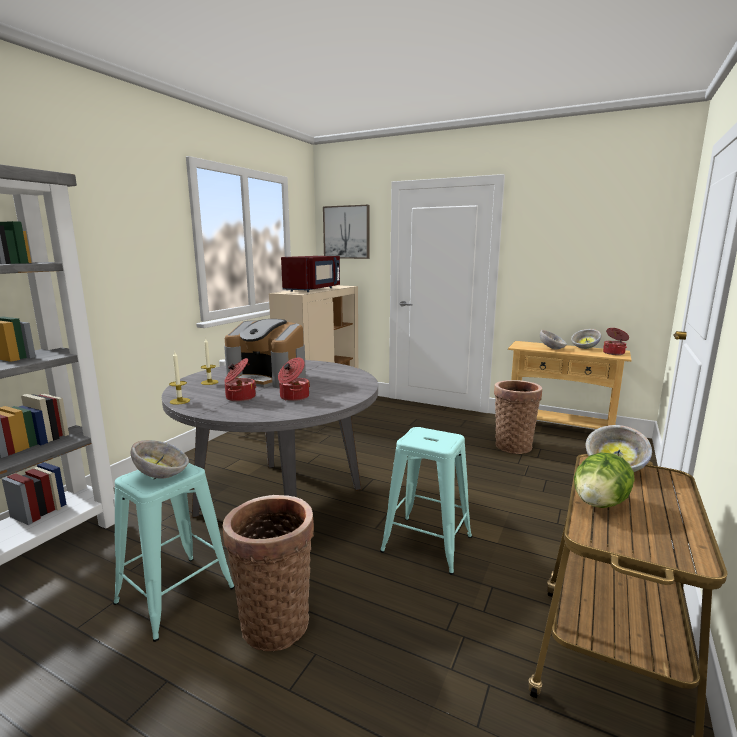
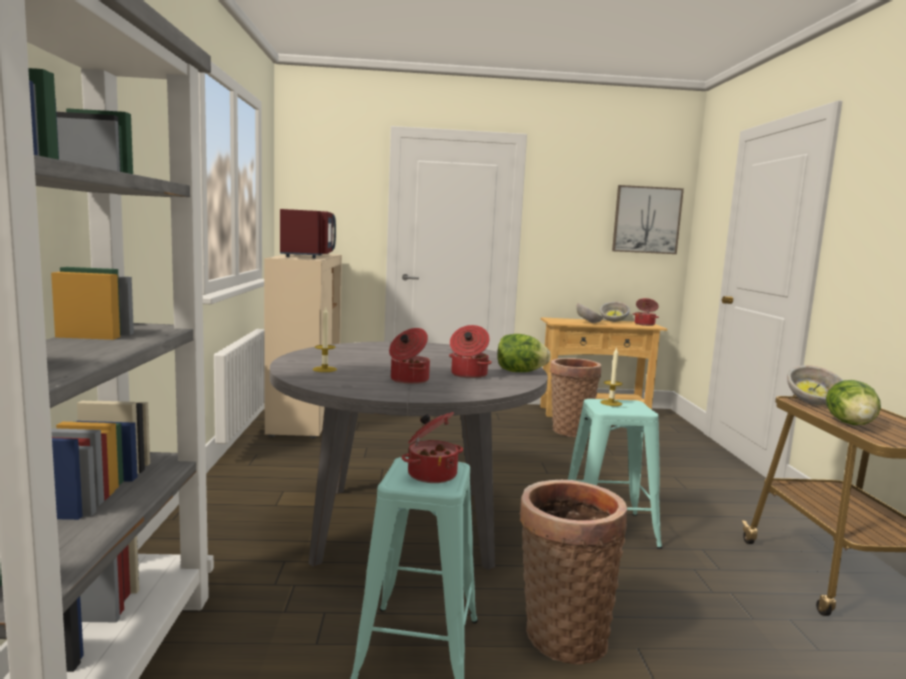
camera: 30 degrees left, 5 degrees down
(162, 475) = (431, 474): bowl -> cooking pot
(180, 401) = (343, 390): candle -> candle (611, 403)
(268, 378) = (387, 360): coffee machine -> none
(340, 398) = (520, 372): none -> lettuce
(346, 232) = (324, 184): picture -> picture (646, 220)

